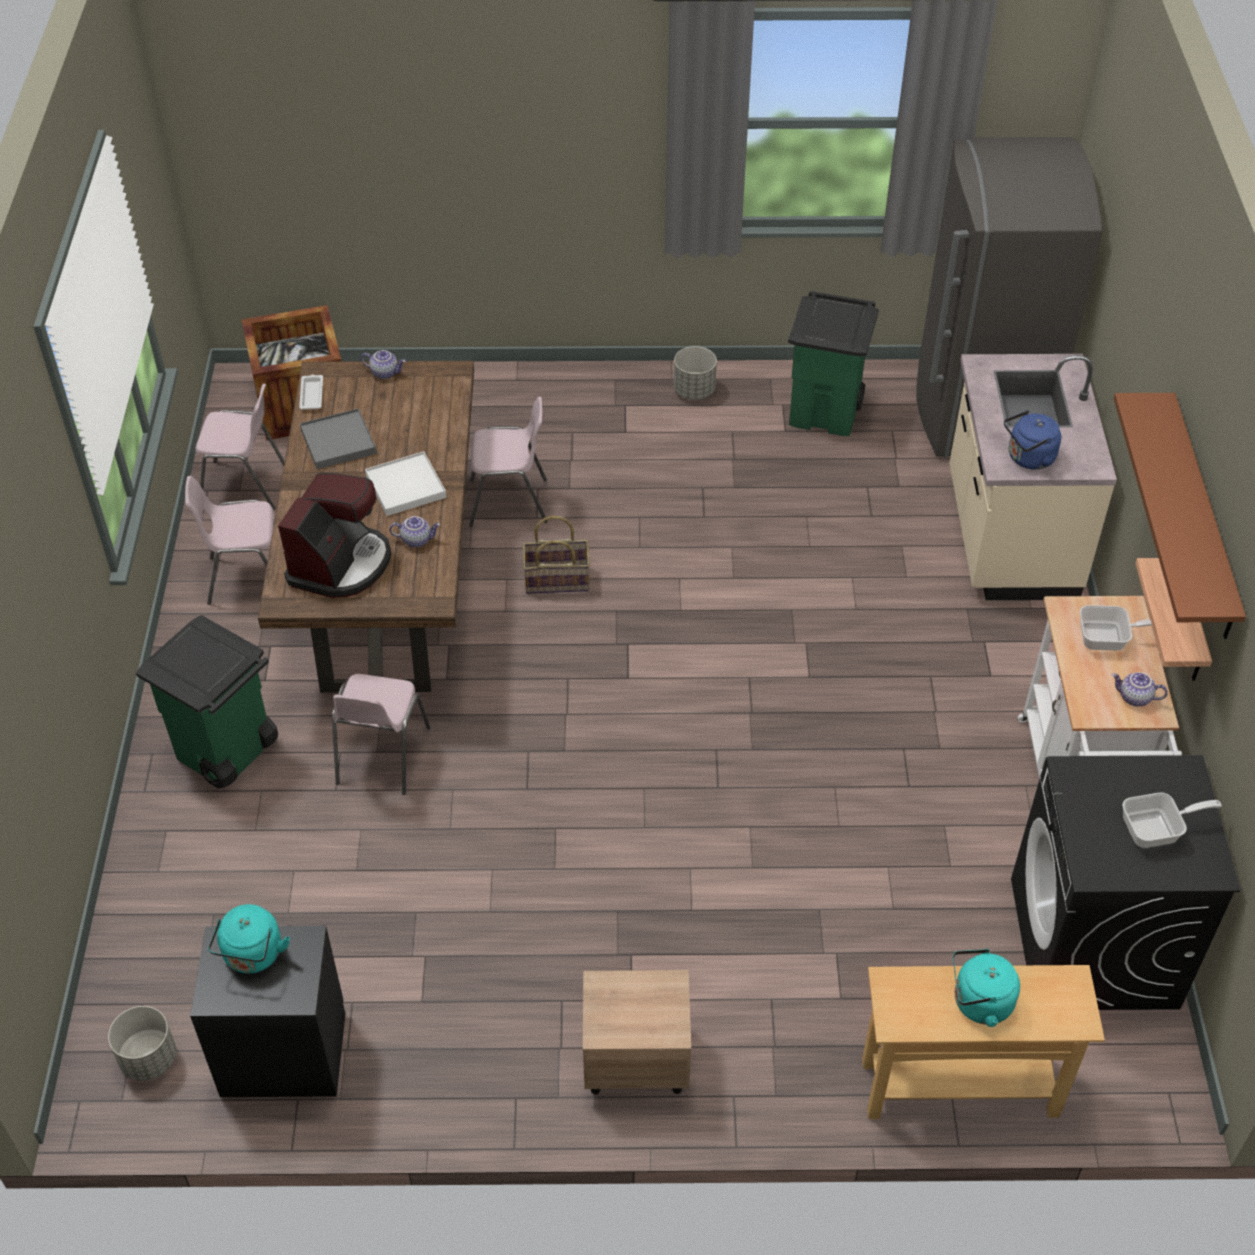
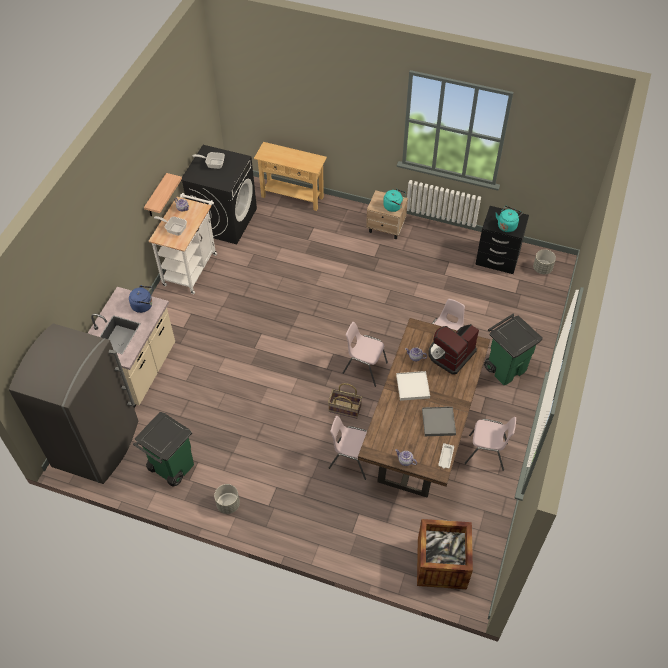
camera: 160 degrees left, 5 degrees up
(245, 486) = (481, 512): pink chair -> pink chair (364, 368)
(978, 1003) = (292, 157): turquoise kettle -> turquoise kettle (394, 206)
(1201, 517) = (141, 184): brown shelf -> none

